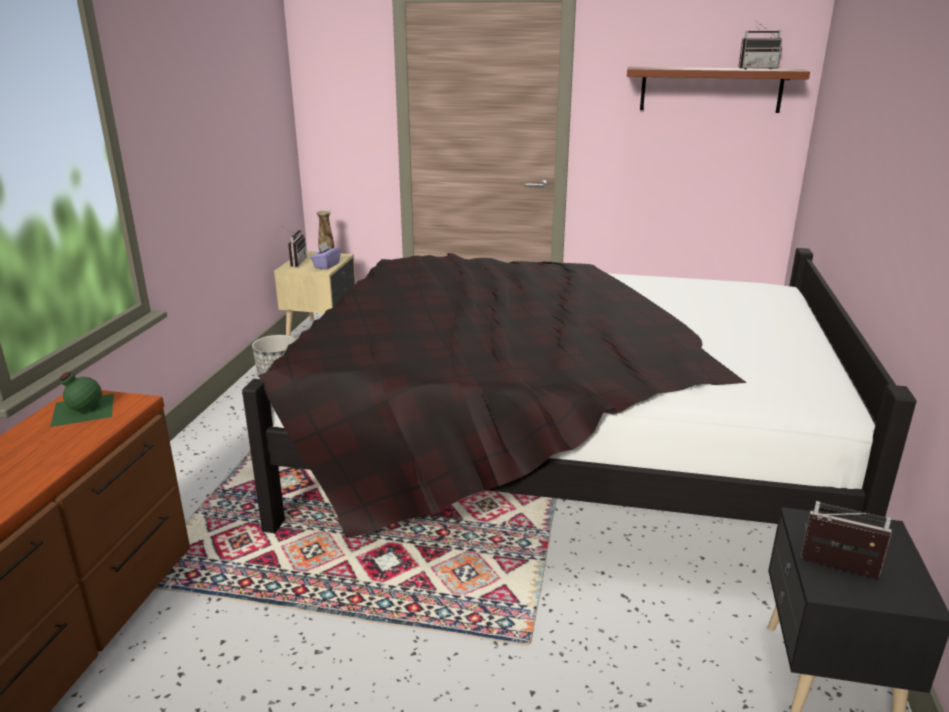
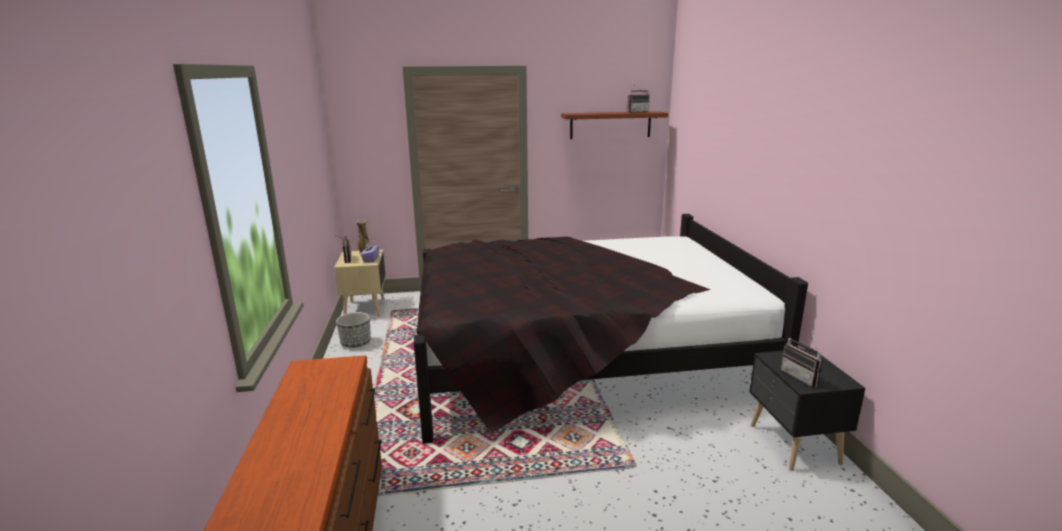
camera: 20 degrees left, 5 degrees down
(82, 409) = (316, 373): green bottle -> none
(837, 571) = (802, 377): radio -> radio turned 120 degrees counterclockwise

